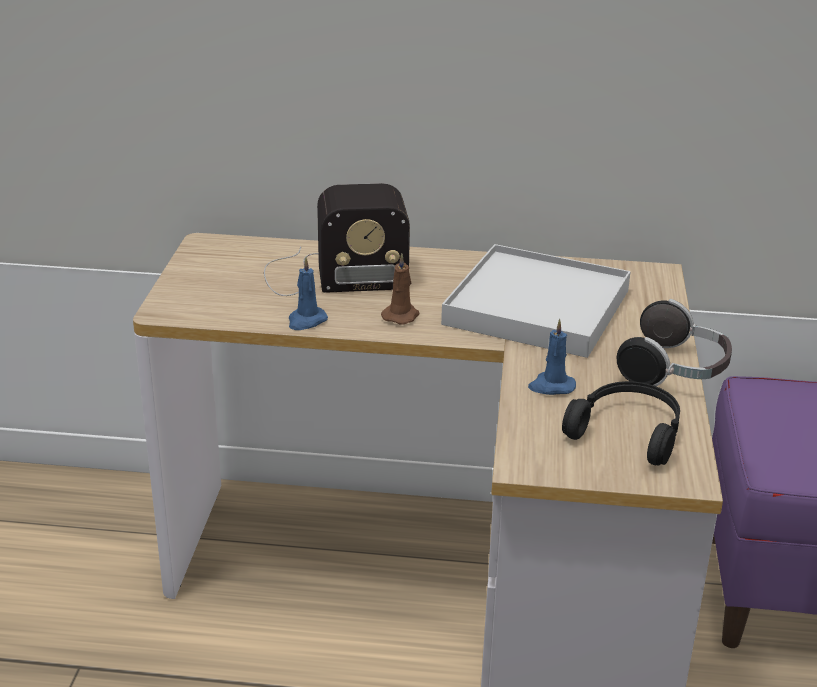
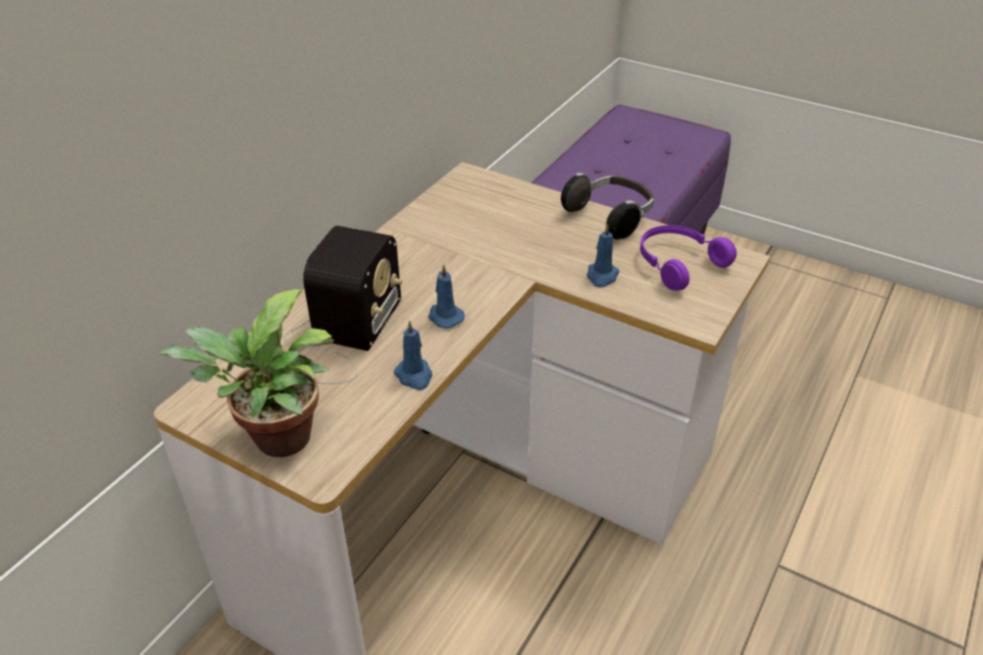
camera: 65 degrees left, 10 degrees up
(188, 285) = (276, 442): none -> potted plant
(401, 315) = (444, 317): brown candle -> blue candle
(537, 308) = (482, 244): white tray -> none
(628, 431) = (677, 263): black headphones -> purple headphones

